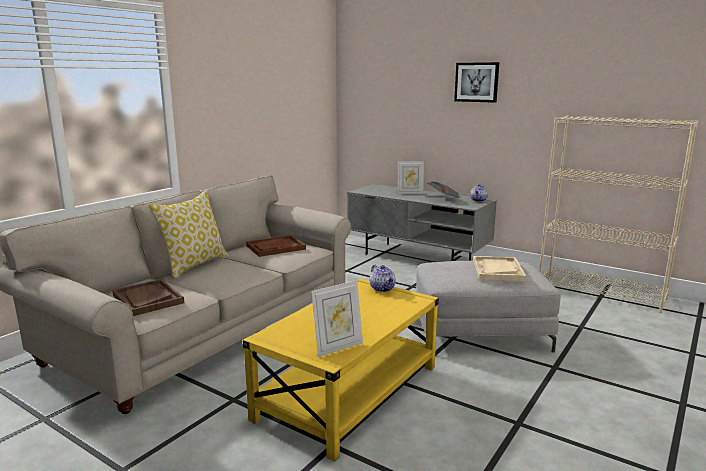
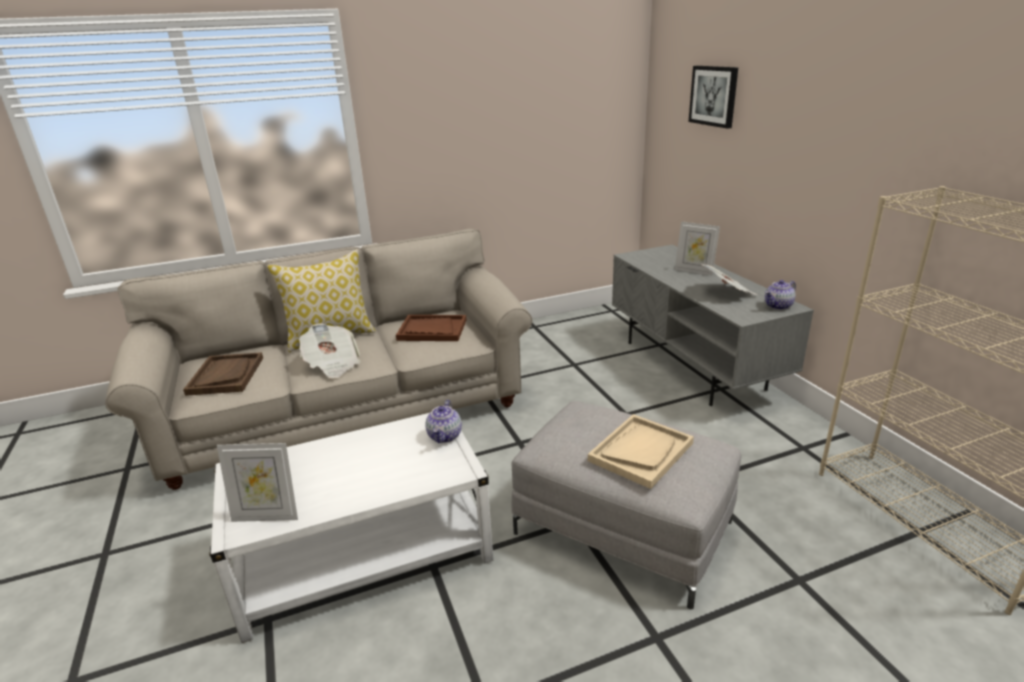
camera: 35 degrees right, 10 degrees up
(228, 278) = (332, 364): none -> newspaper
(349, 392) = (364, 553): yellow coffee table -> white coffee table
(476, 82) = (812, 104): picture -> picture (714, 96)

